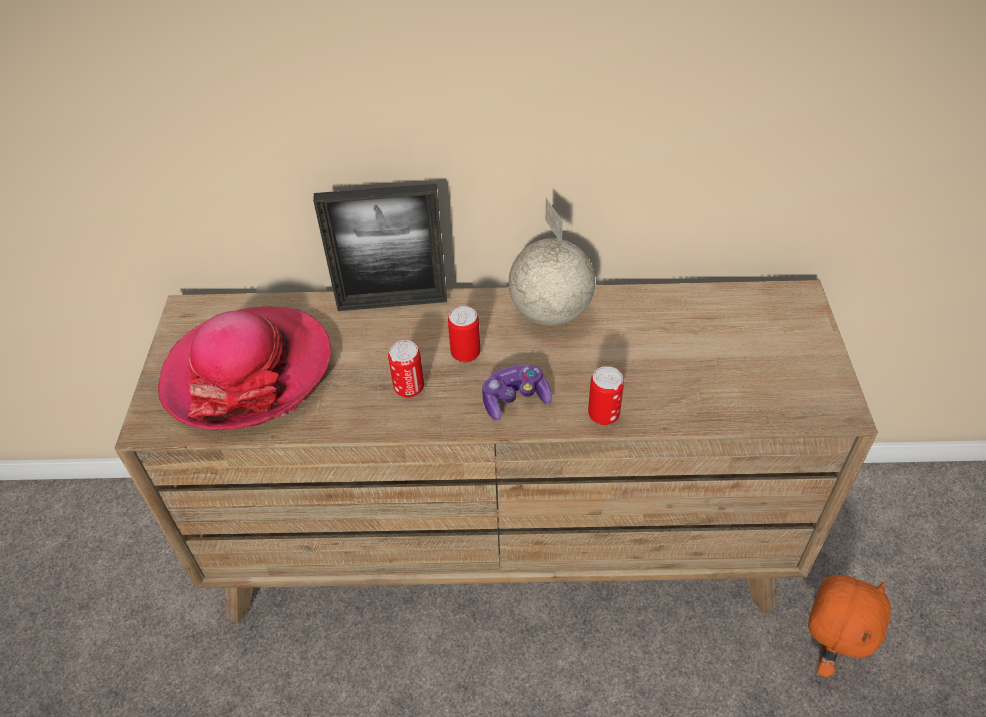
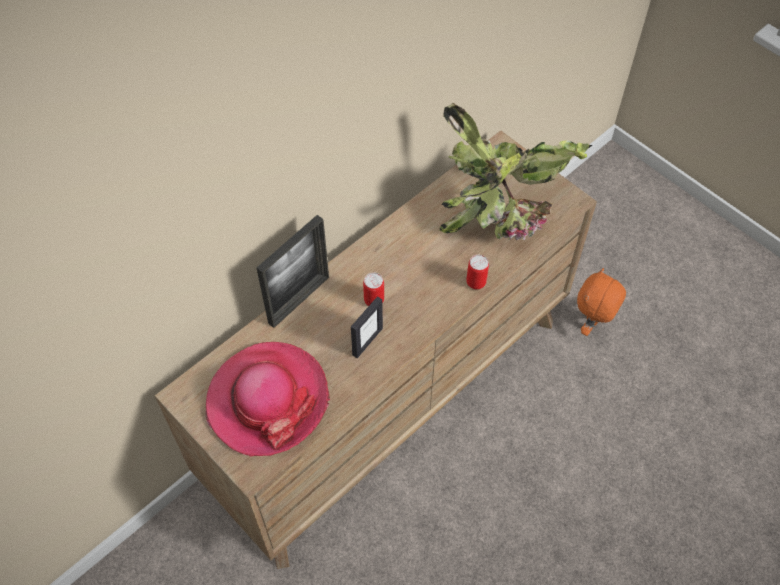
camera: 45 degrees left, 10 degrees up
(409, 388) = (367, 341): can -> picture frame
(514, 399) = (426, 306): game controller -> none
(550, 313) = (391, 244): globe -> none
(724, 361) = (501, 211): none -> potted plant
(826, 650) = (592, 324): orange plush toy -> orange plush toy turned 135 degrees counterclockwise

